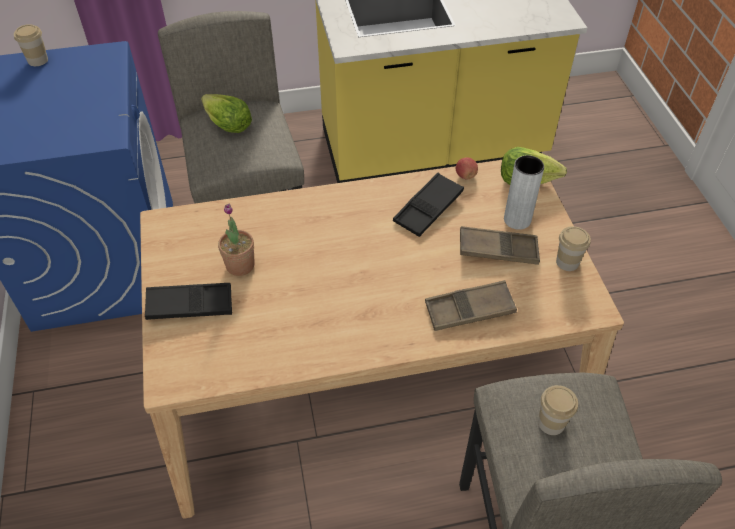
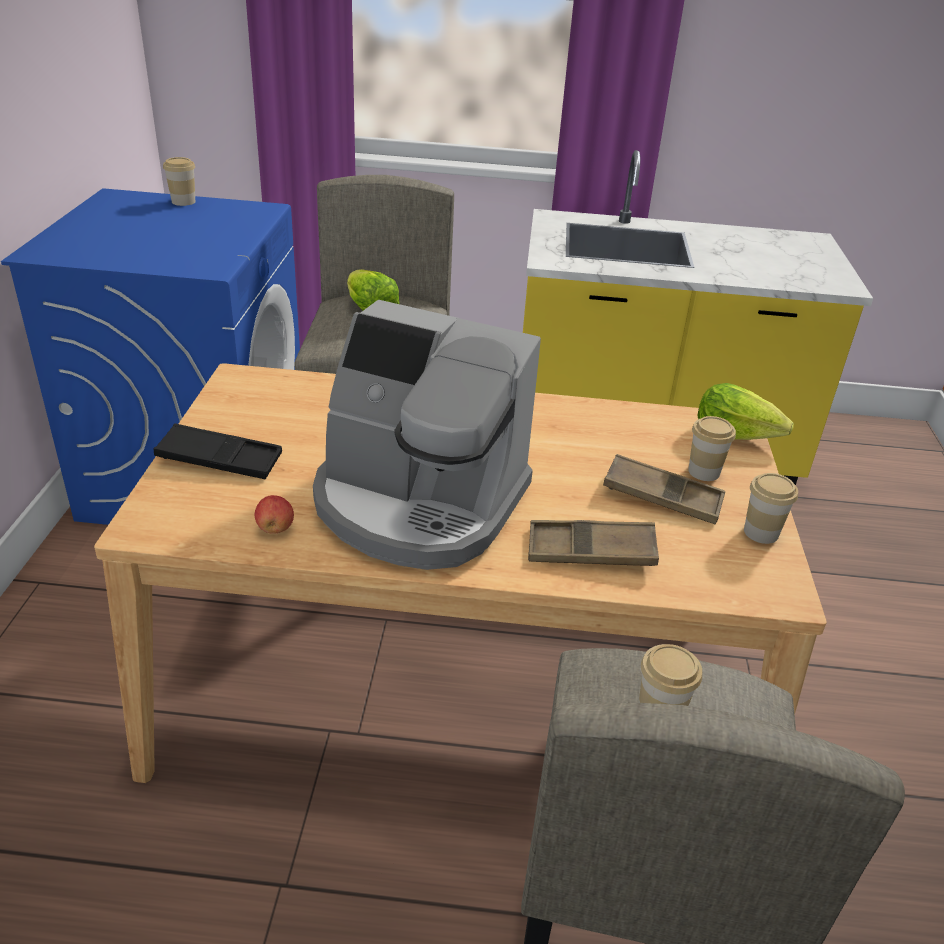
camera: 15 degrees right, 15 degrees down
(240, 265) = (306, 436): potted plant -> none
(344, 304) = (418, 504): none -> coffee machine
(428, 209) = (583, 435): black tray -> none
(465, 175) = (649, 413): apple -> apple (275, 528)
(517, 220) = (704, 472): grey vase -> cup

